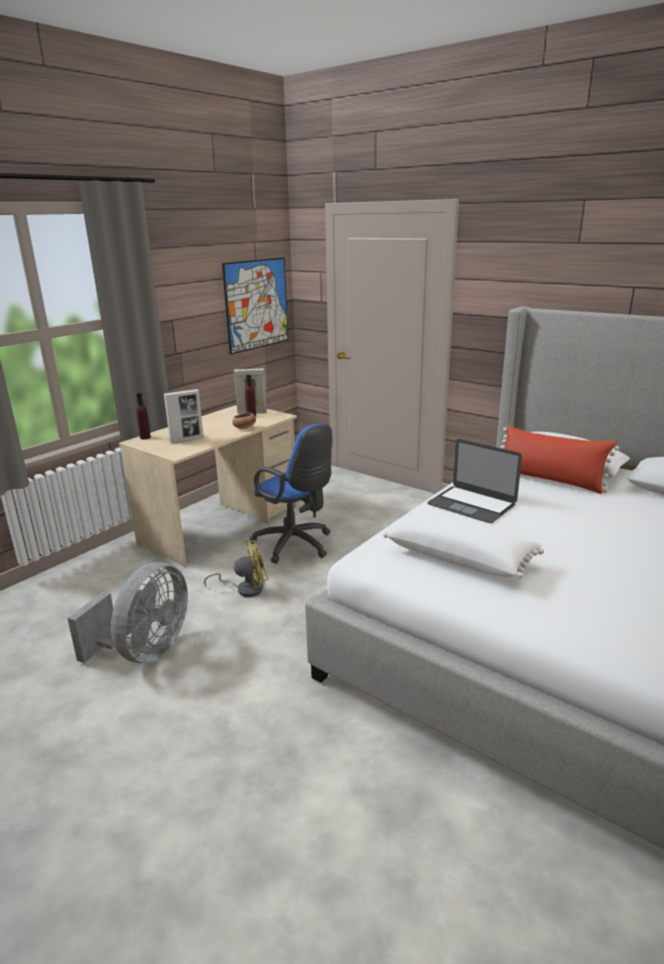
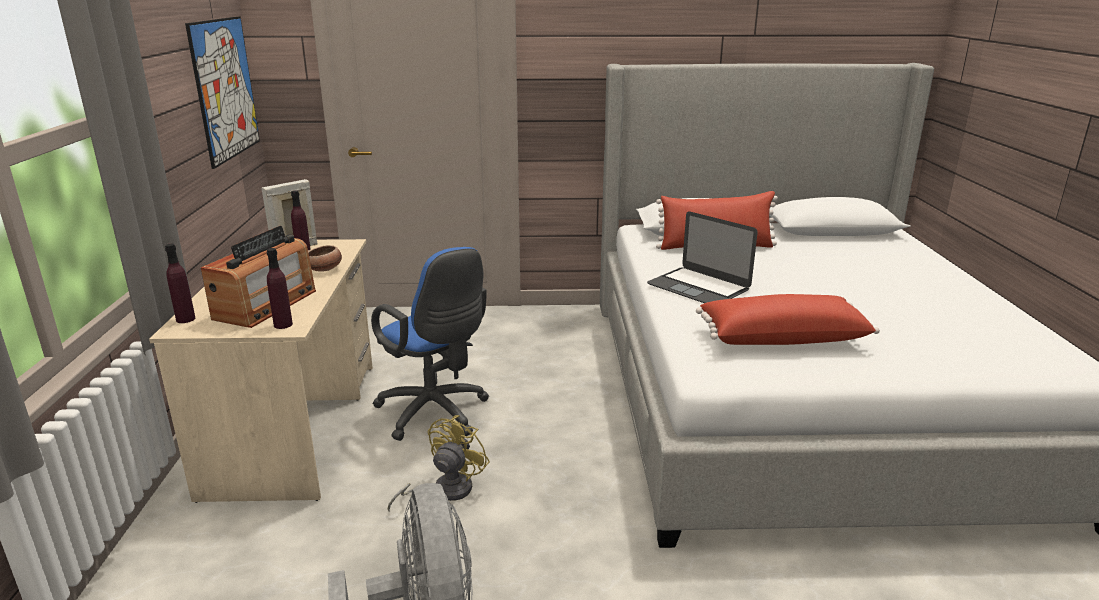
camera: 40 degrees left, 0 degrees up
(176, 452) = (283, 325): none -> purple bottle
(187, 440) = (266, 305): picture frame -> radio
(296, 545) = (436, 414): blue office chair -> blue office chair turned 45 degrees clockwise
(460, 557) = (781, 337): white pillow -> red pillow
(471, 504) = (698, 286): laptop -> laptop turned 45 degrees clockwise

